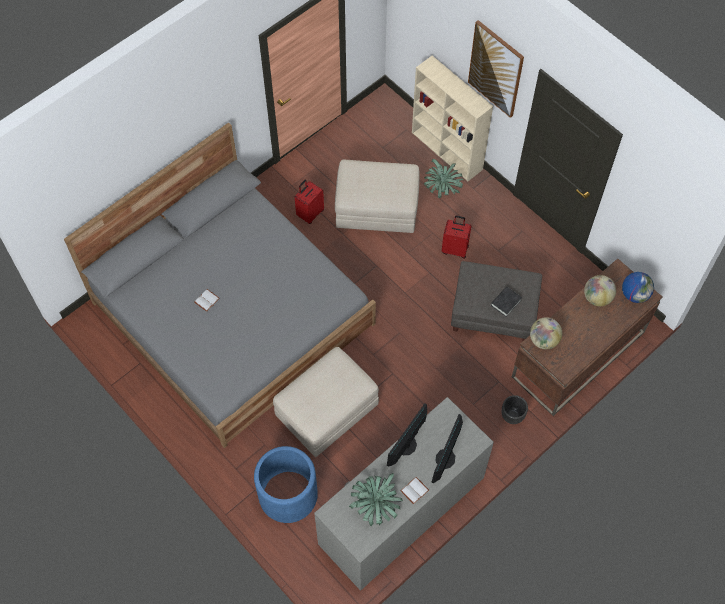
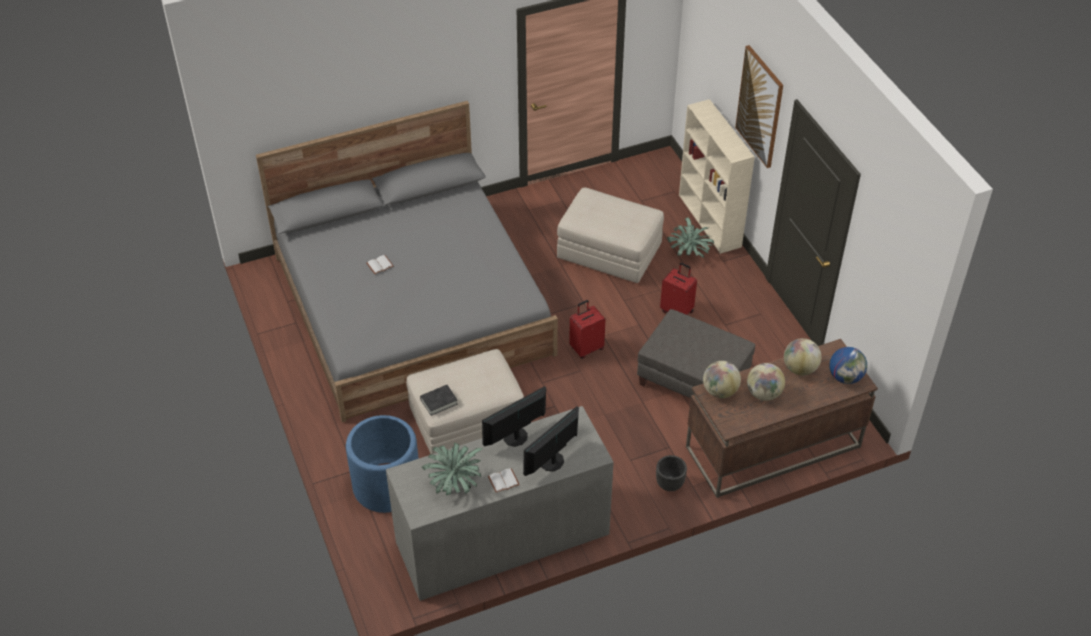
camera: 20 degrees right, 15 degrees down
(310, 213) = (535, 239): red suitcase -> red suitcase (586, 348)
(505, 302) = (701, 358): black book -> black book (439, 402)
(578, 331) = (763, 393): none -> globe

